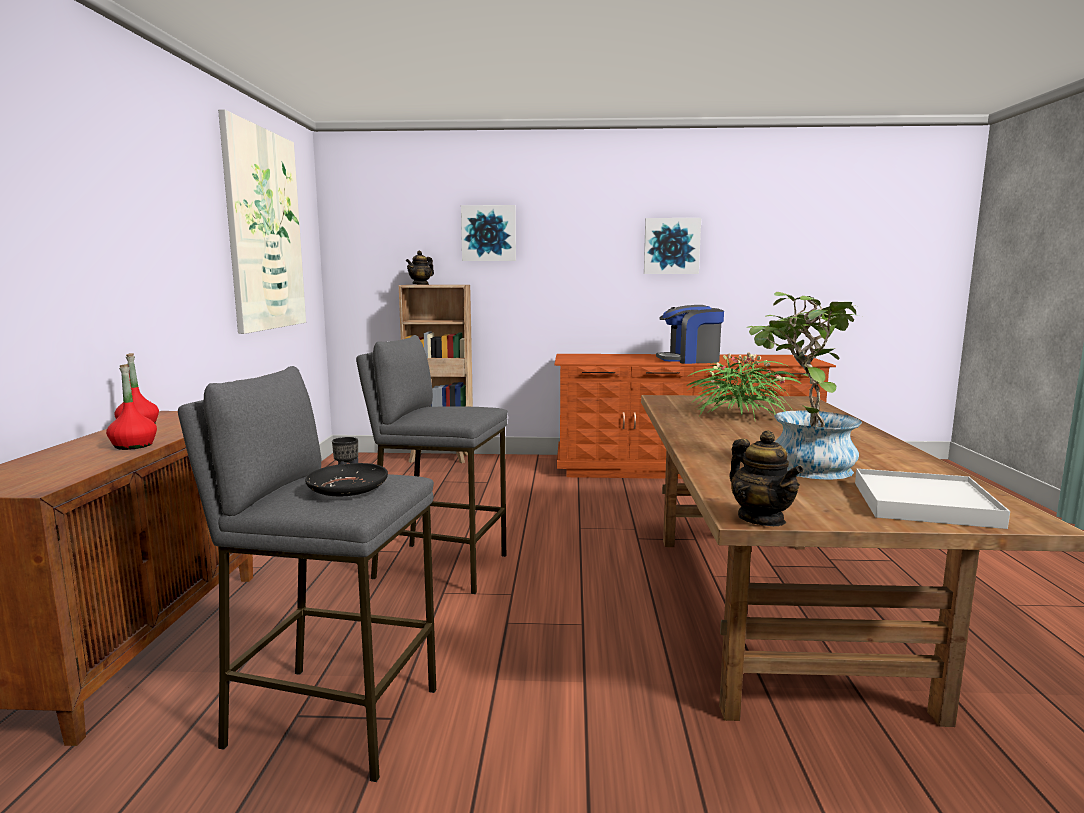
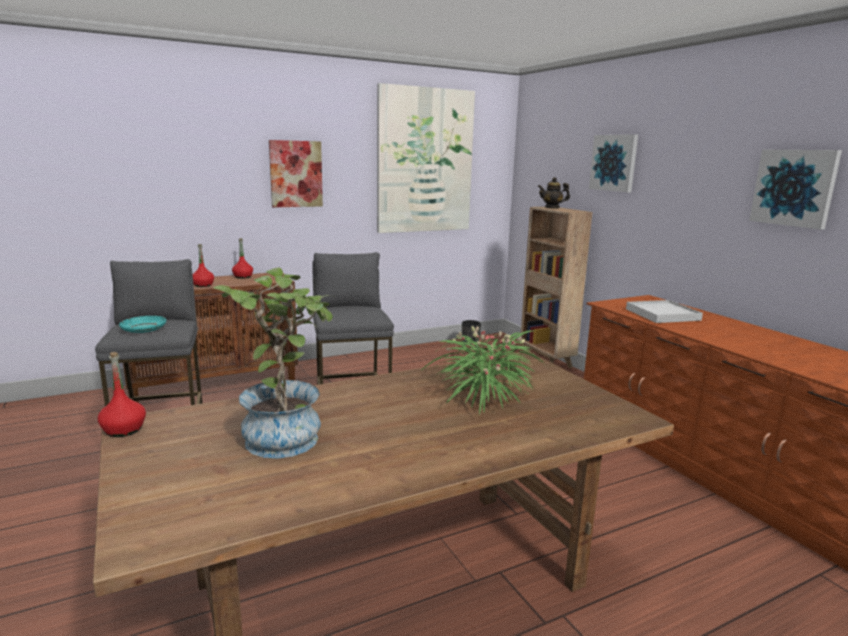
camera: 60 degrees right, 5 degrees up
(154, 239) = (296, 174): none -> picture
(348, 489) = (144, 329): black plate -> turquoise plate
(690, 360) = (734, 339): coffee machine -> none
(761, 519) = (124, 430): teapot -> red bottle
(923, 504) = (179, 491): white tray -> white tray (662, 314)

